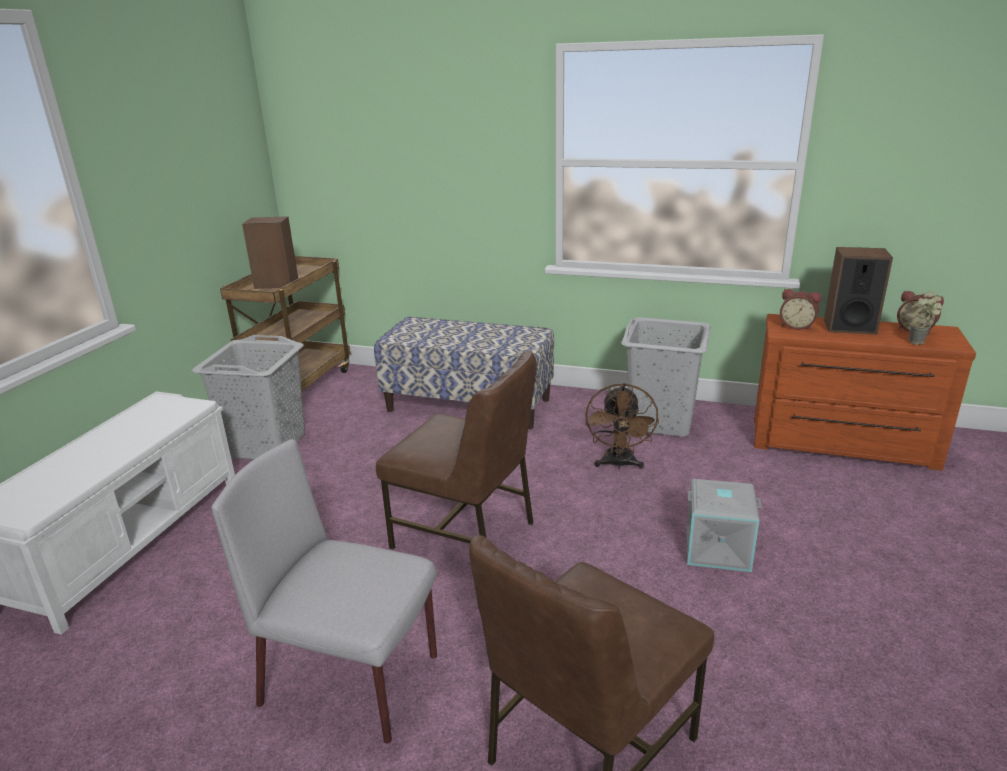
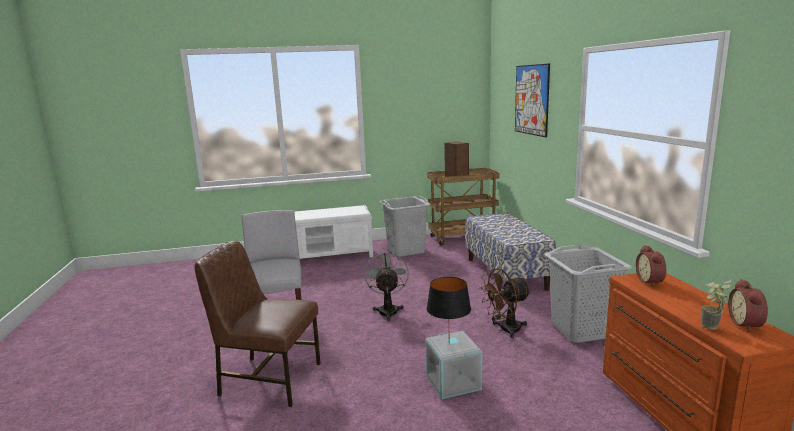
camera: 60 degrees right, 10 degrees down
(416, 127) = (531, 100): none -> picture
(466, 535) = (388, 310): brown chair -> grey fan
(735, 498) = (449, 344): none -> black table lamp
(849, 327) = (691, 298): speaker -> none

